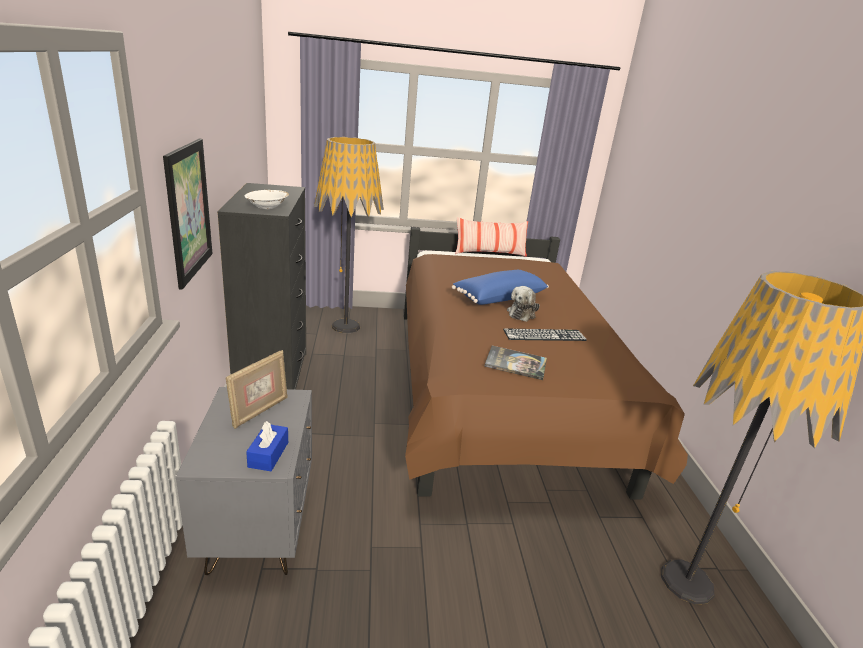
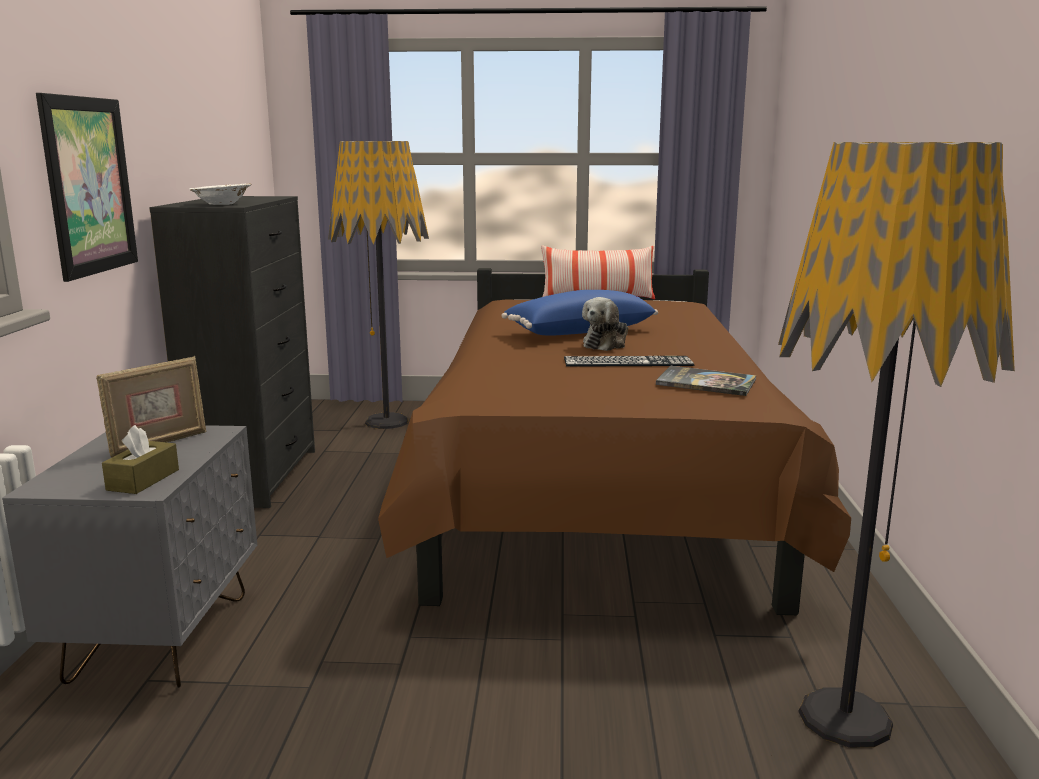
camera: 10 degrees right, 10 degrees down
(268, 454) = (143, 480): blue tissue box -> brown tissue box
(515, 363) = (561, 386): book -> book (706, 382)

